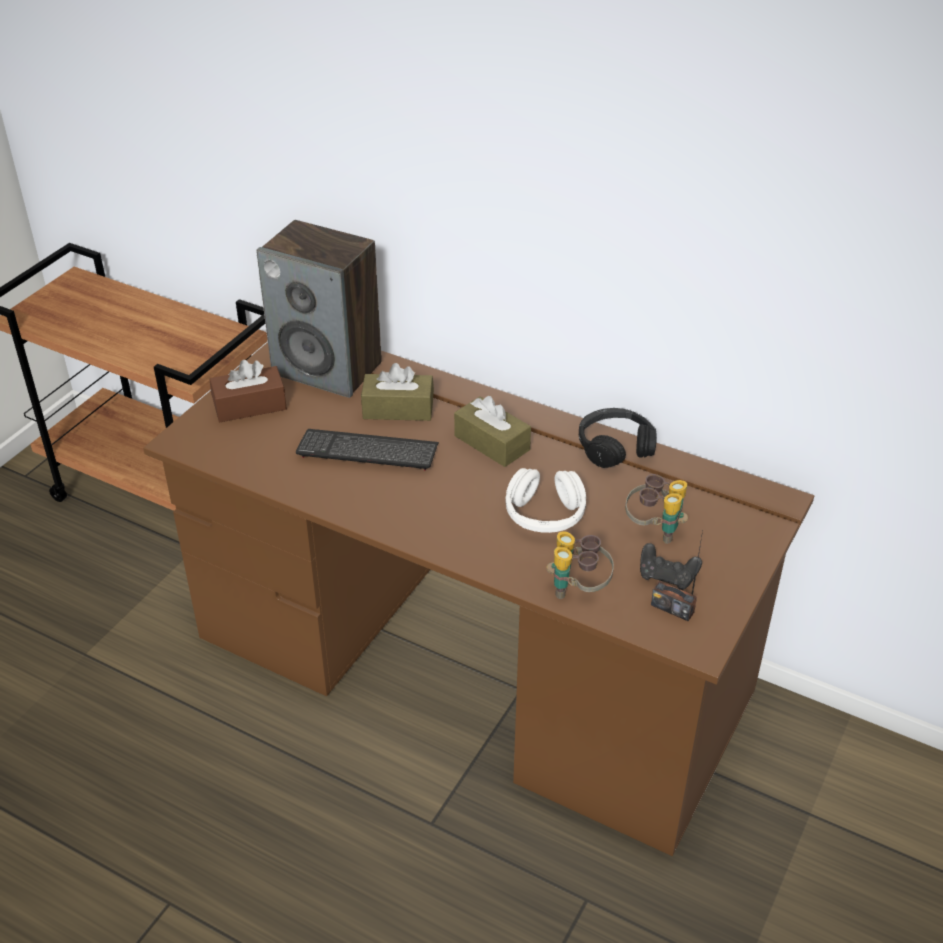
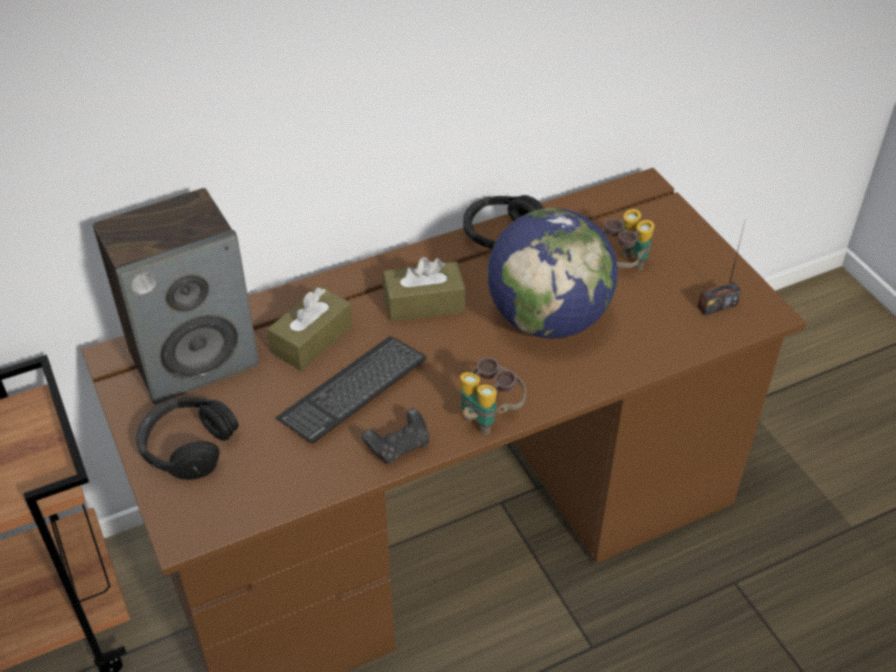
camera: 55 degrees left, 5 degrees up
(249, 405) = (187, 446): brown tissue box -> black headphones
(544, 514) = (548, 319): white headphones -> globe
(578, 590) = (655, 347): binoculars -> binoculars (489, 416)
(667, 576) = (680, 289): black game controller -> black game controller (399, 446)

